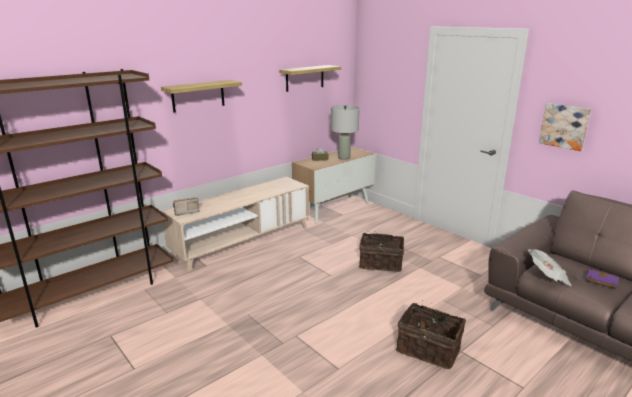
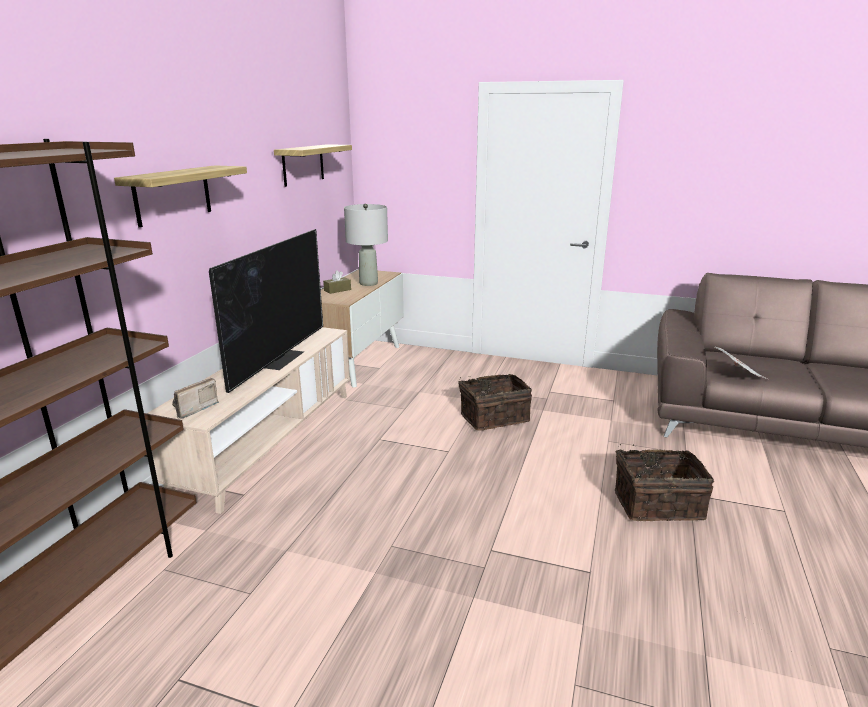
camera: 30 degrees left, 0 degrees up
(254, 195) = (280, 358): none -> television
(564, 126) = (677, 199): picture -> none
(600, 281) = (782, 367): purple book -> none

